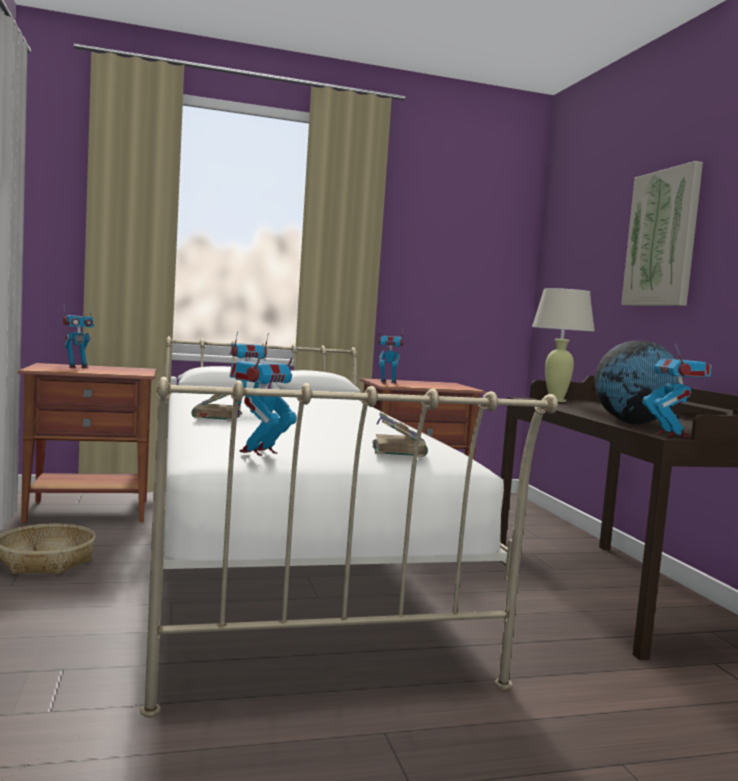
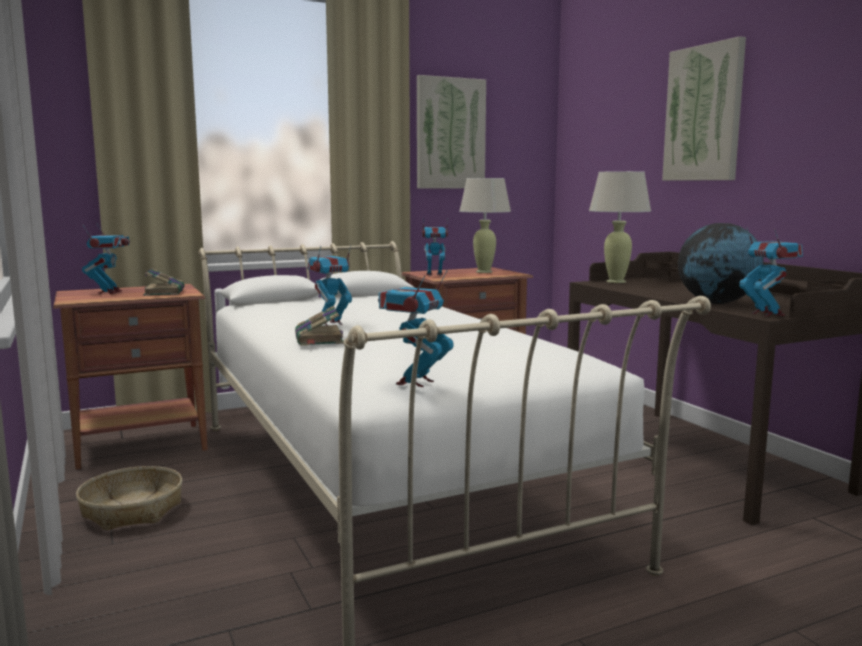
camera: 10 degrees left, 5 degrees up
(77, 367) = (109, 292): toy robot -> toy robot turned 45 degrees counterclockwise
(398, 449) = (535, 360): book -> book (164, 292)
(425, 251) = (450, 133): none -> picture
(440, 384) = (484, 272): none -> beige table lamp

